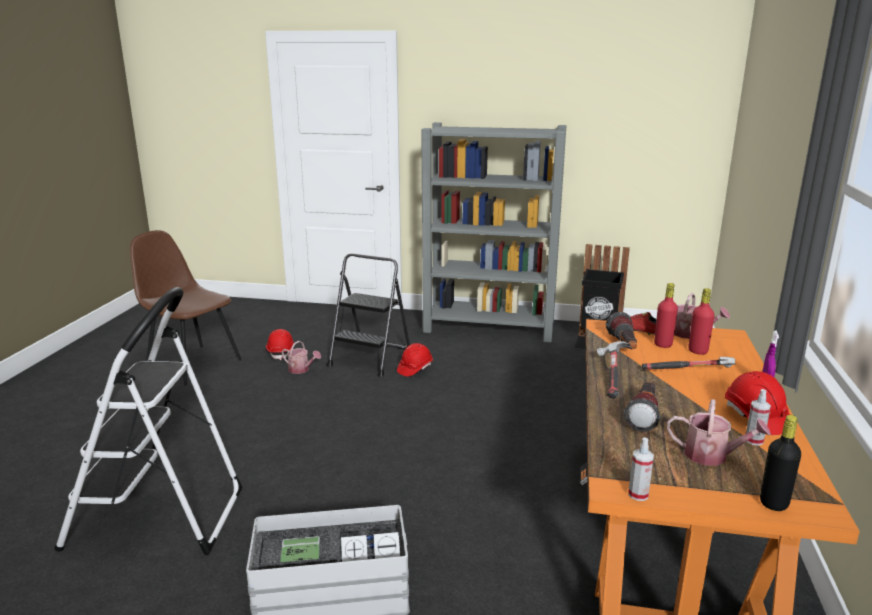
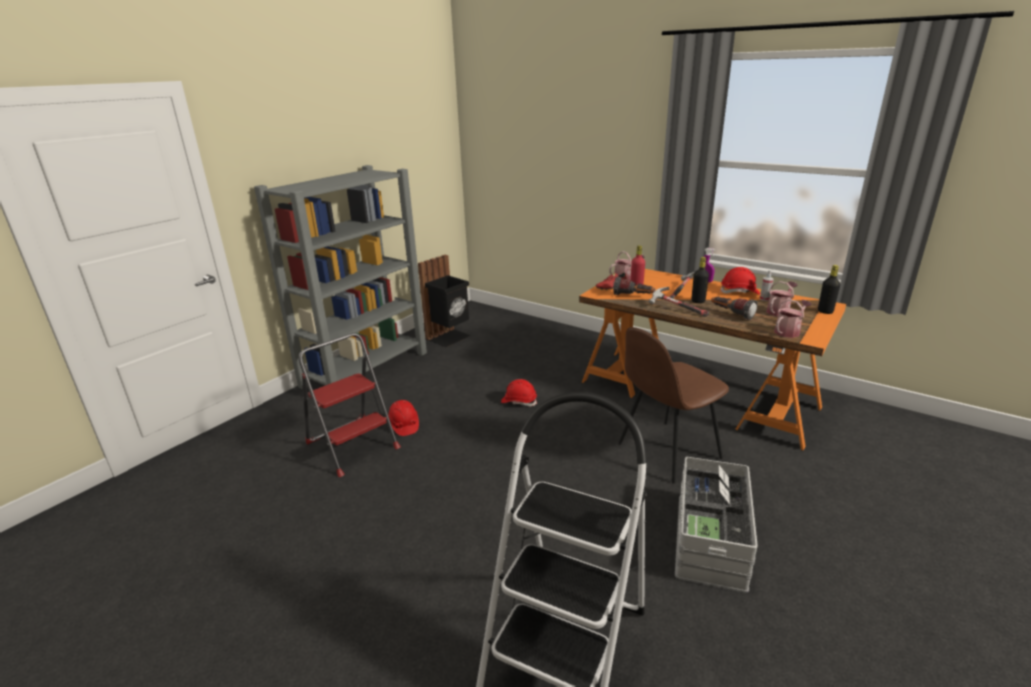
camera: 65 degrees left, 5 degrees up
(192, 364) = (204, 593): brown chair -> brown chair (666, 452)
(281, 352) = (266, 504): red hard hat -> red hard hat (519, 401)
(301, 370) = (330, 496): watering can -> watering can (789, 331)
(372, 356) = (351, 443): black step ladder -> red step ladder
(638, 494) = (818, 336): spray bottle -> none
(665, 388) = (698, 301): none -> black bottle
(698, 351) = (651, 282): red bottle -> none

